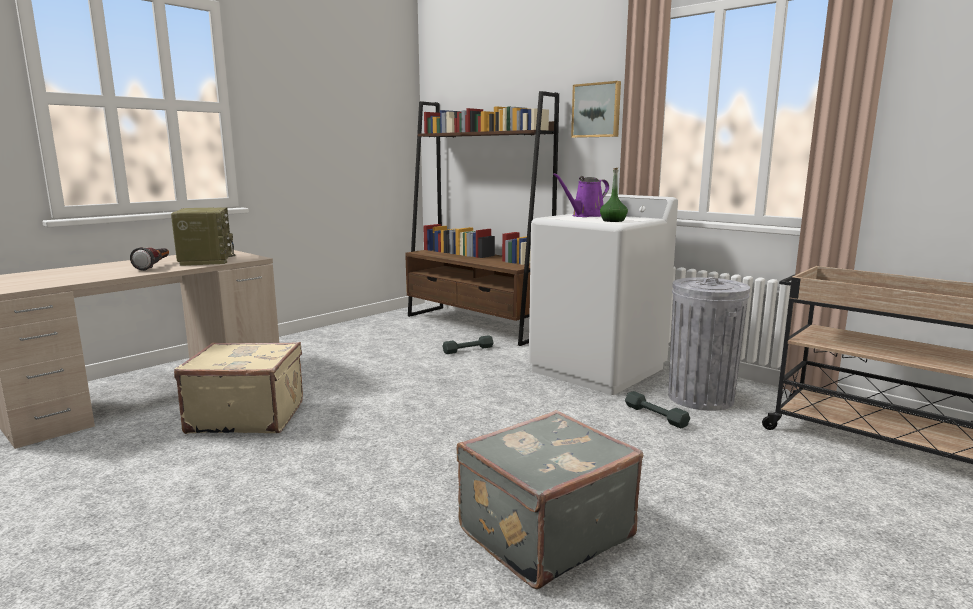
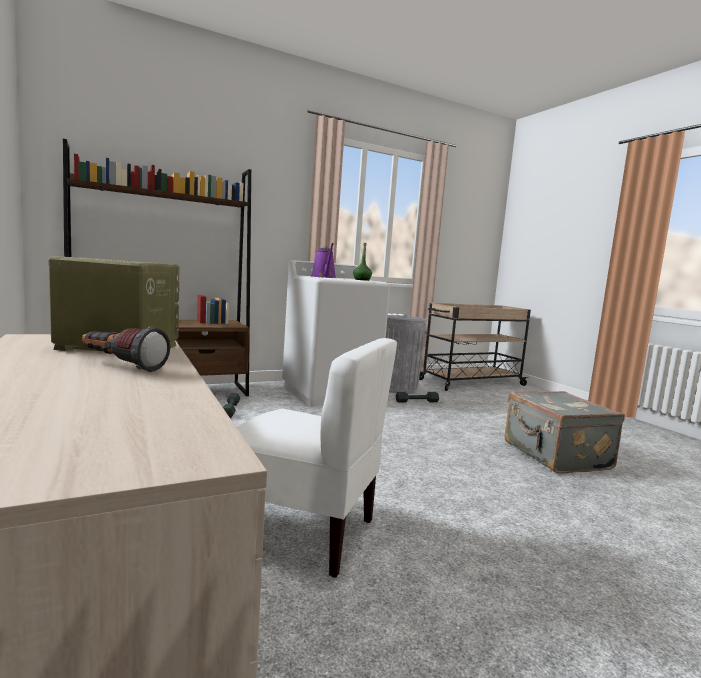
camera: 70 degrees left, 5 degrees down
(247, 416) = (302, 532): beige suitcase -> white chair
(597, 110) = (277, 194): picture -> none

